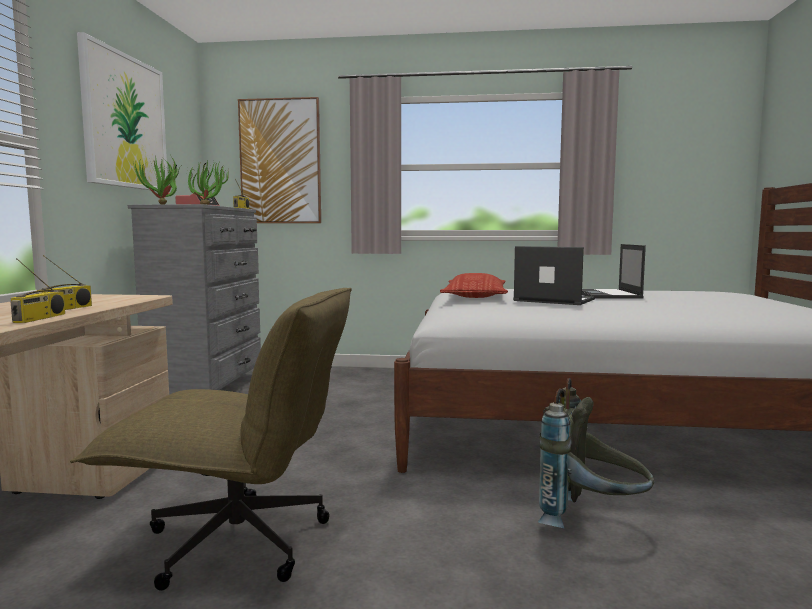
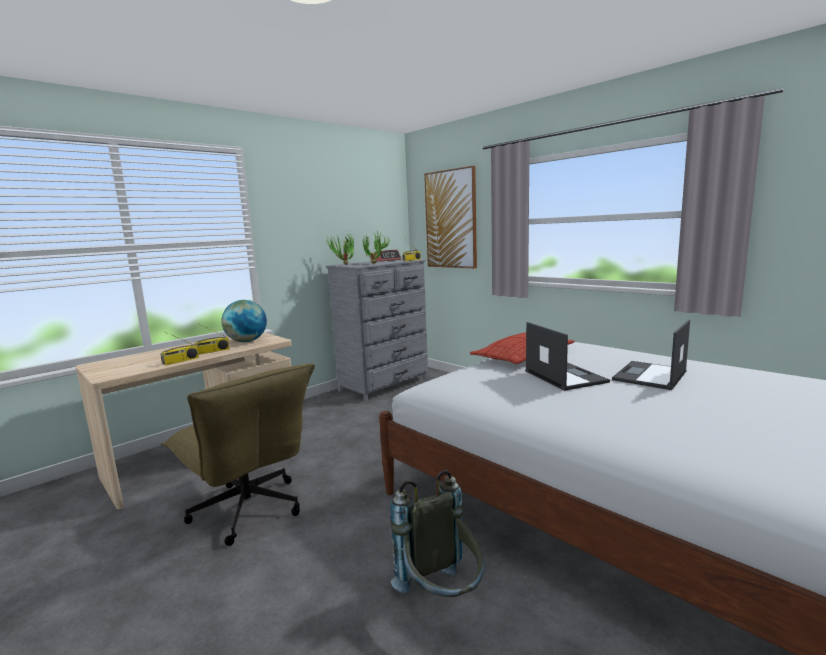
camera: 40 degrees right, 5 degrees up
(93, 300) = (247, 341): none -> globe
(125, 122) = (327, 211): picture -> none

